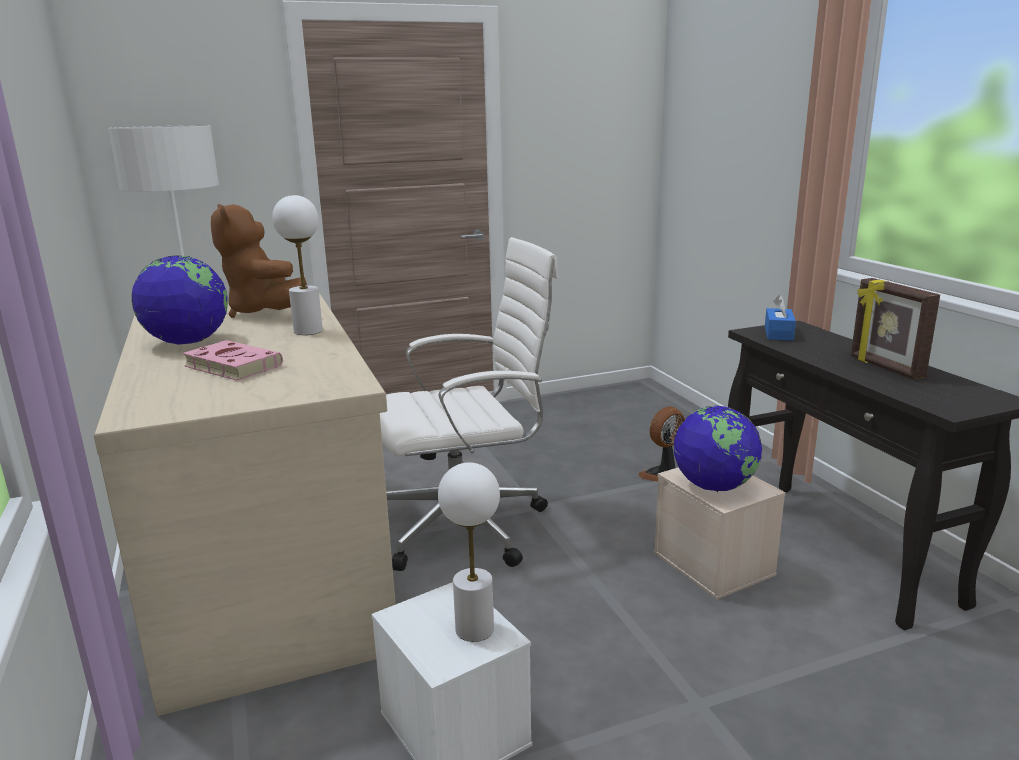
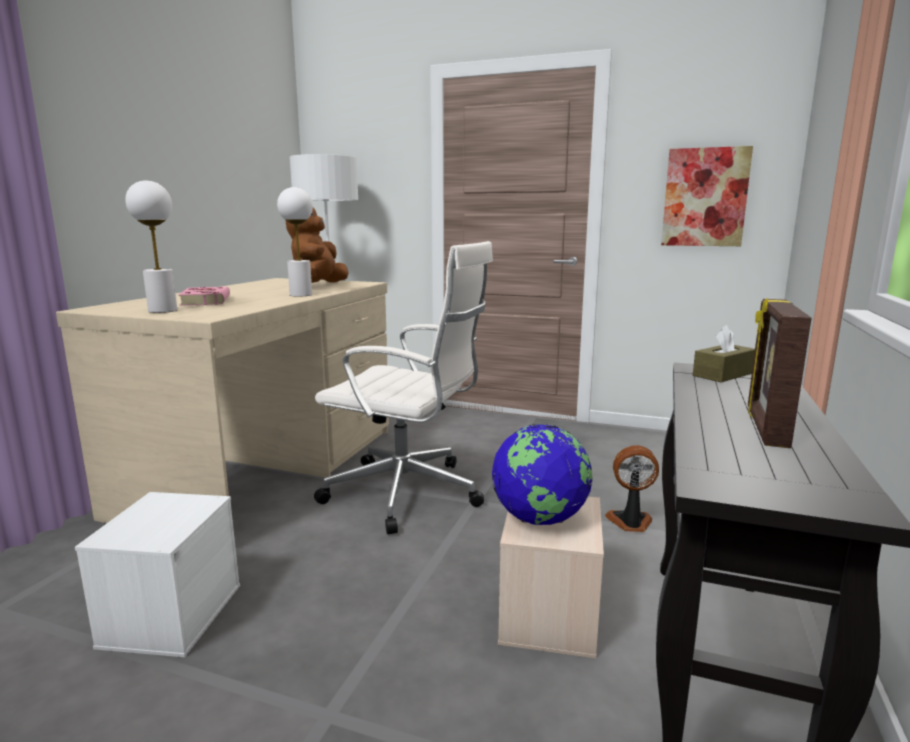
camera: 40 degrees right, 5 degrees down
(187, 342) = (234, 290): globe -> none
(475, 629) = (165, 528): white table lamp -> white table lamp (163, 311)
(591, 161) = (705, 197): none -> picture
(778, 333) = (723, 374): blue tissue box -> brown tissue box

